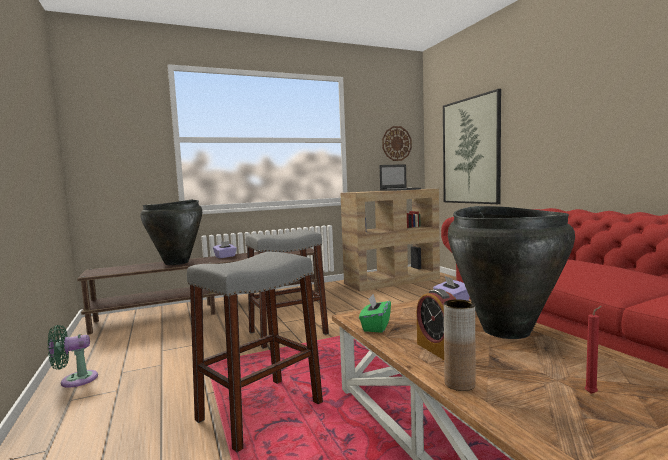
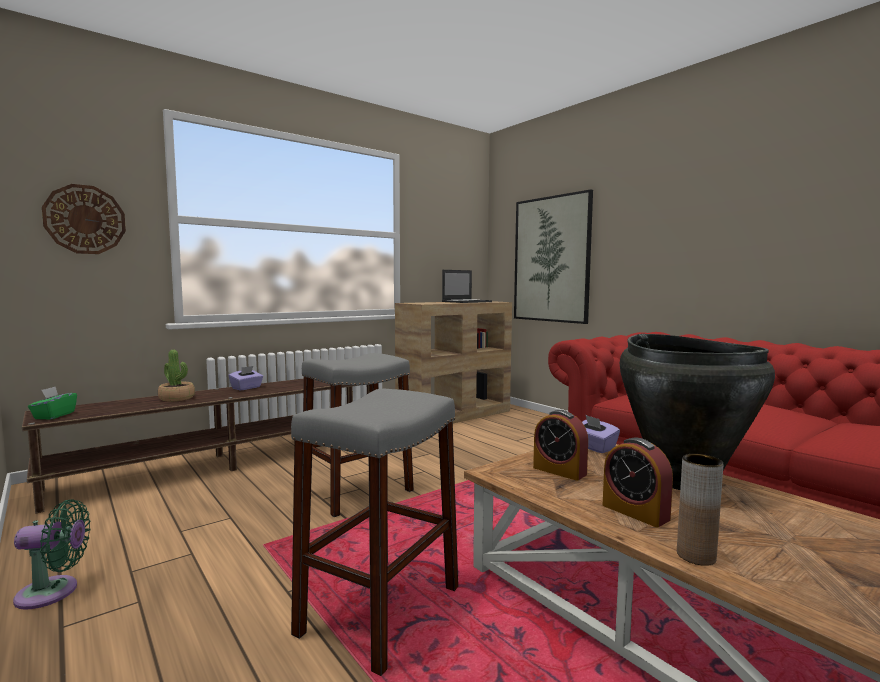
camera: 15 degrees left, 0 degrees up
(75, 380) = (53, 592): green fan -> green fan turned 150 degrees counterclockwise
(176, 263) = (177, 398): black vase -> potted plant
(375, 326) = (533, 484): green tissue box -> green tissue box (54, 415)
(396, 143) = (458, 243): wall clock -> wall clock (85, 219)
(405, 318) = (559, 471): none -> alarm clock
(592, 393) = (836, 554): red candle -> none

